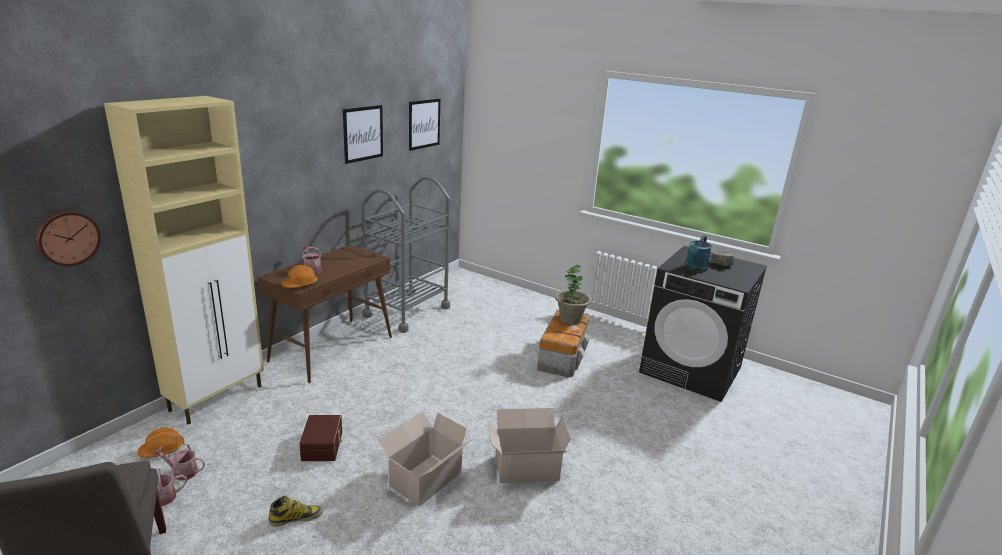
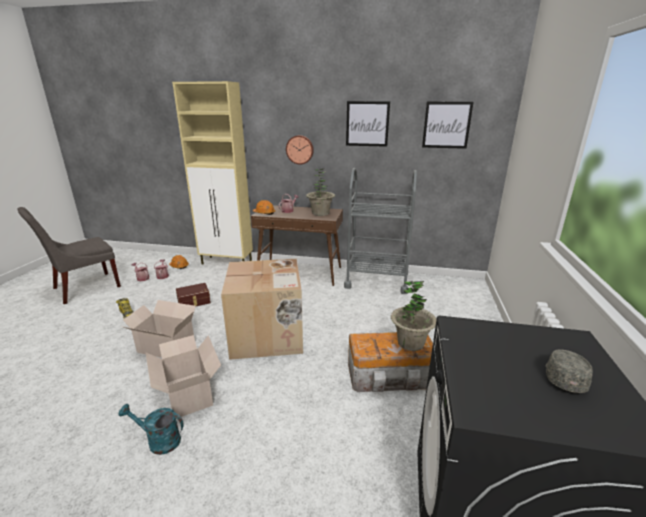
camera: 70 degrees right, 0 degrees up
(67, 237) = (172, 149): wall clock -> wall clock (300, 149)
(351, 257) = (320, 213): none -> potted plant
(458, 401) = (268, 335): none -> cardboard box
(695, 269) = (487, 349): turquoise watering can -> turquoise watering can (159, 441)

